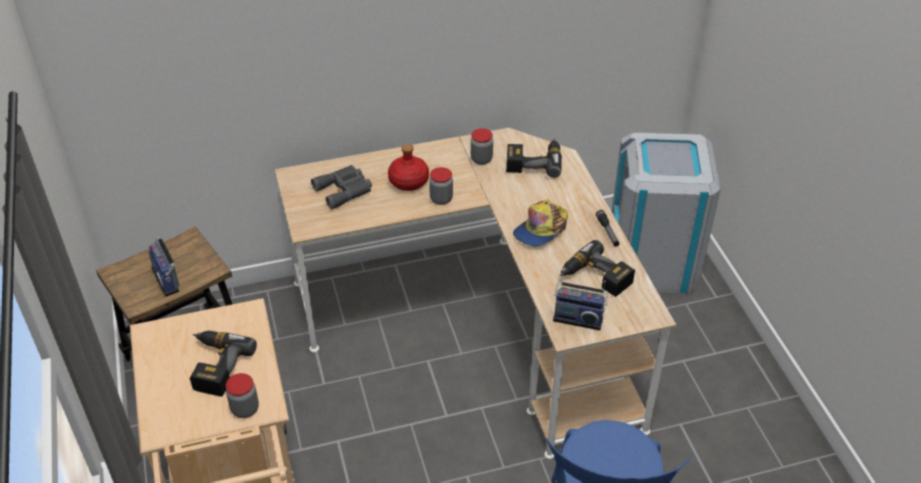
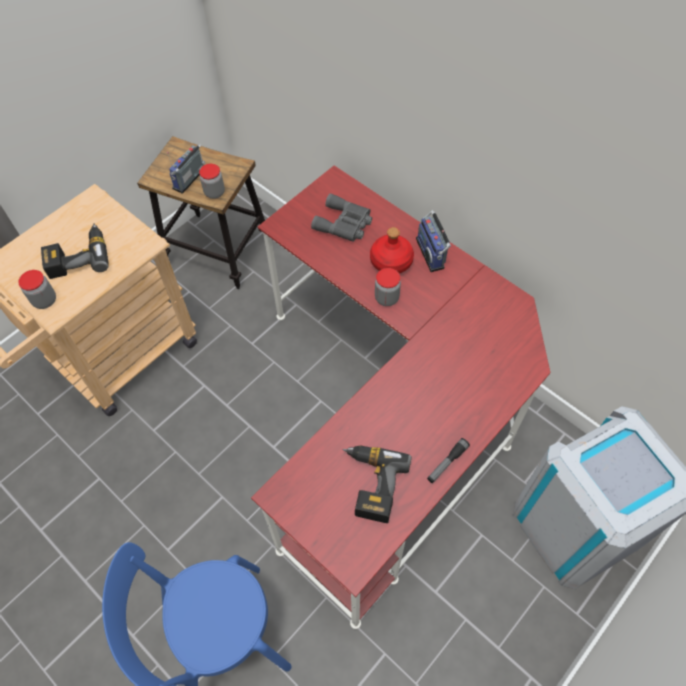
camera: 60 degrees right, 15 degrees up
(481, 159) = (466, 300): jar -> jar (214, 192)
(482, 322) = (390, 418): beige desk -> red desk
(534, 161) = (500, 344): power drill -> none
(541, 229) = (406, 400): cap -> none
(578, 318) = (305, 495): radio -> radio (432, 253)

